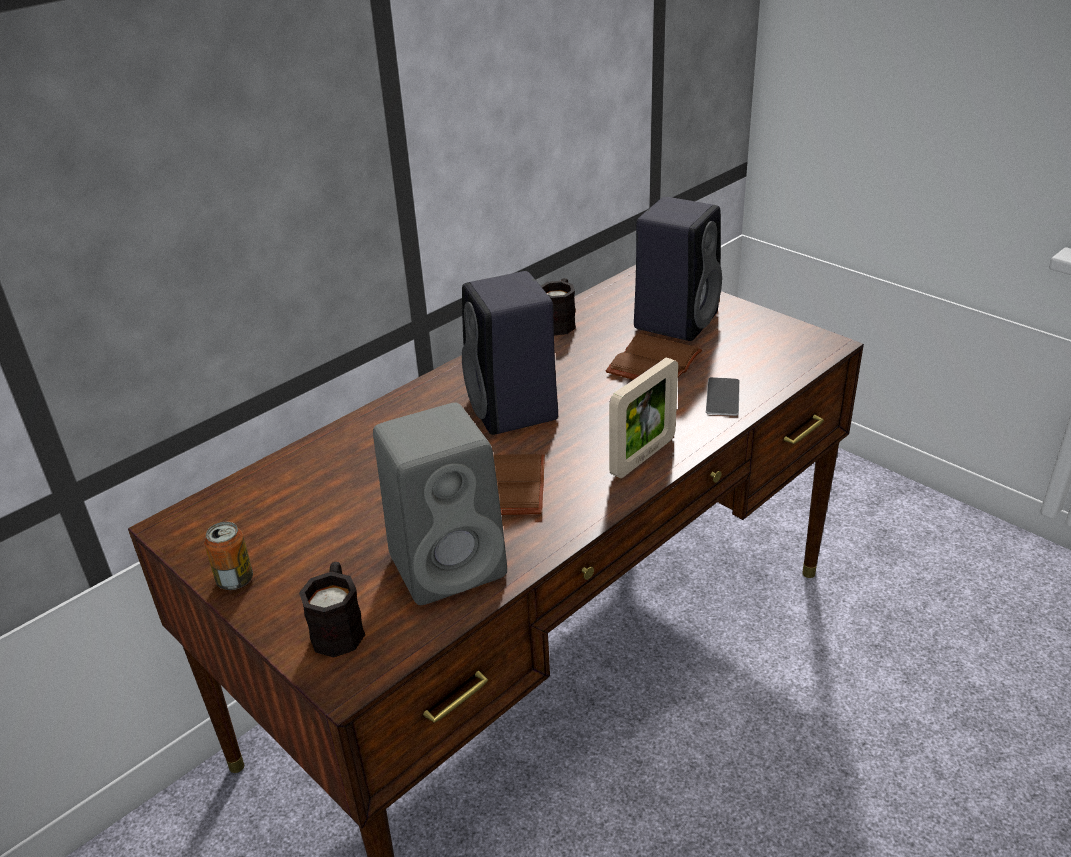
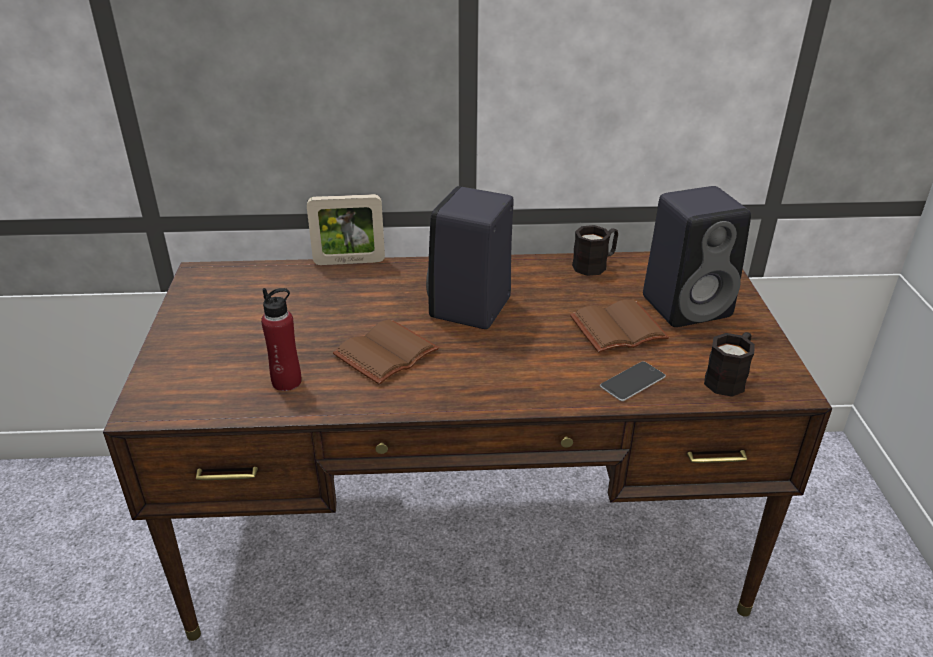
camera: 40 degrees right, 0 degrees up
(235, 580) = (180, 320): can -> none
(339, 627) = (182, 378): black mug -> black mug (728, 378)
(451, 564) = (287, 381): grey speaker -> red bottle
(643, 457) = (504, 389): picture frame -> picture frame (349, 261)

